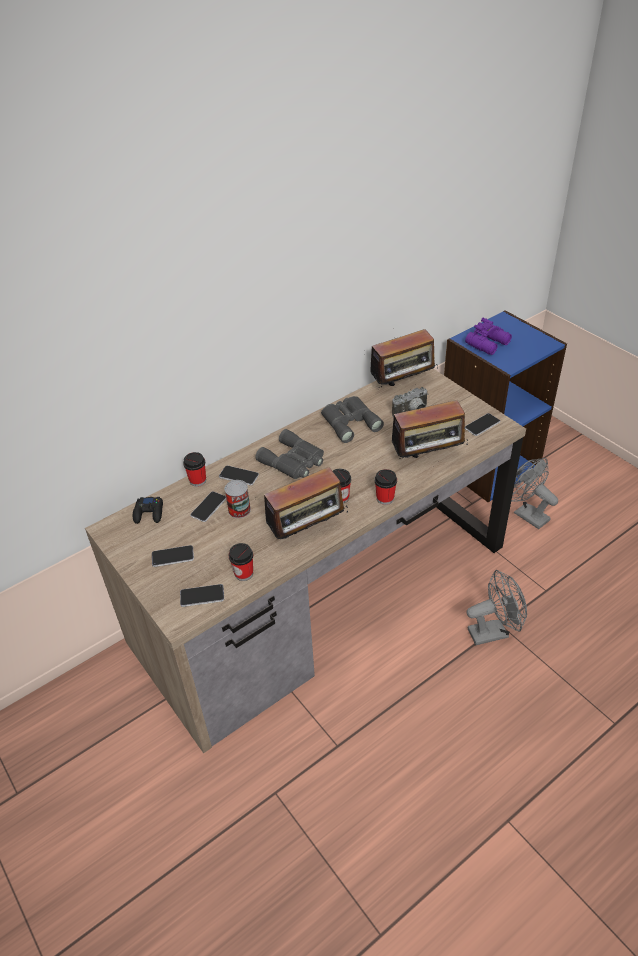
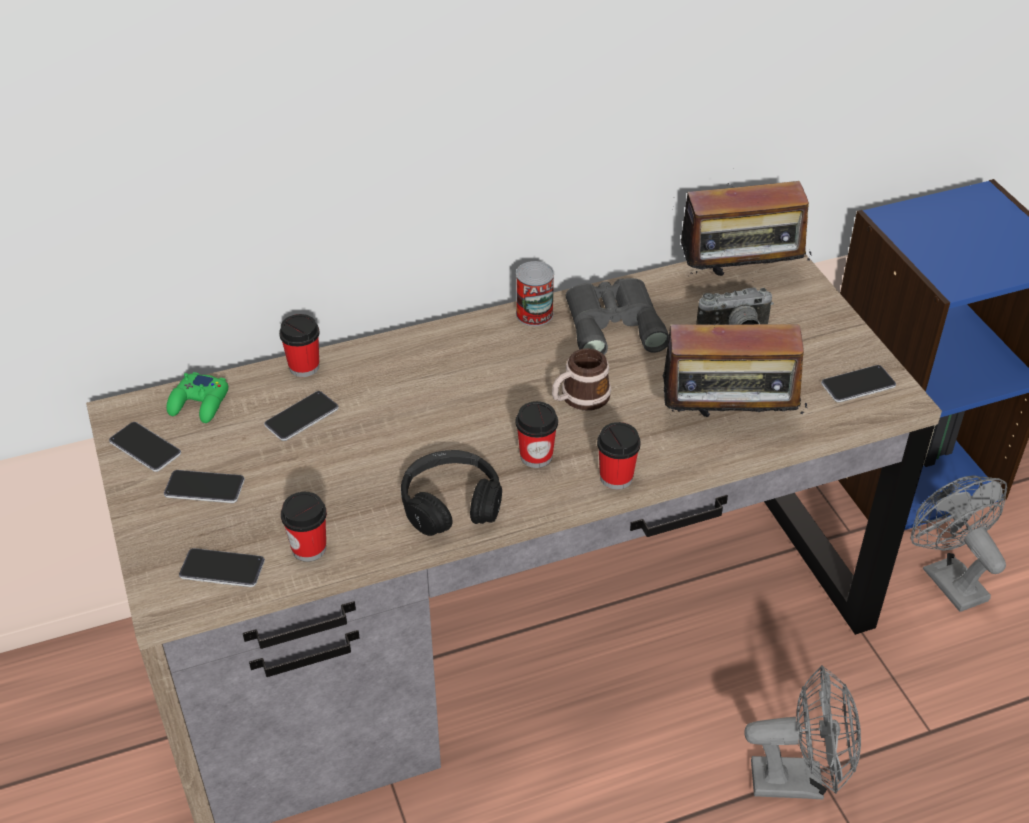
camera: 15 degrees right, 0 degrees up
(149, 513) = (199, 403): black game controller -> green game controller
(239, 476) = (377, 375): phone -> phone (145, 448)
(239, 510) = (351, 435): can -> can (534, 314)
(293, 461) = (482, 372): grey binoculars -> none
(307, 532) = (451, 503): radio -> black headphones
(349, 463) = (579, 398): none -> mug
(489, 344) = (933, 236): purple binoculars -> none

